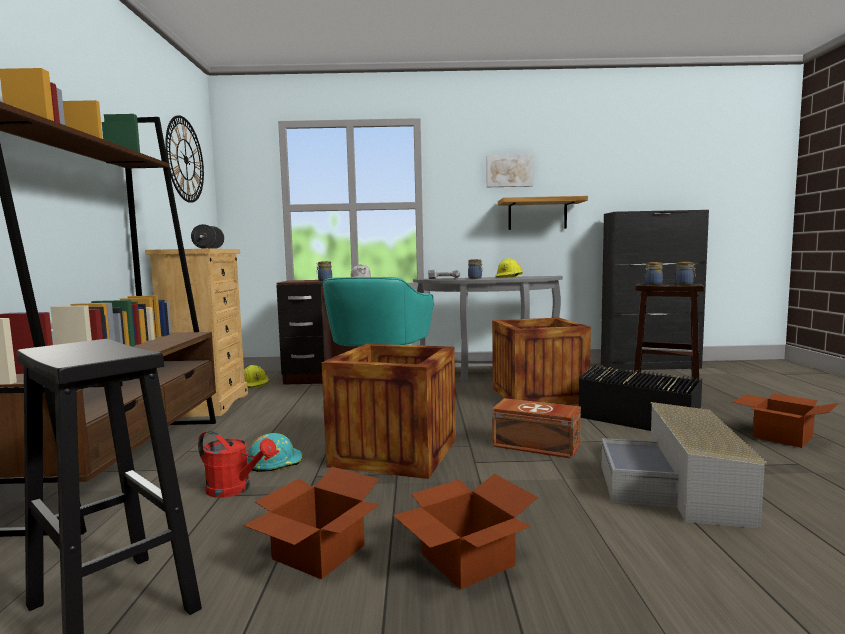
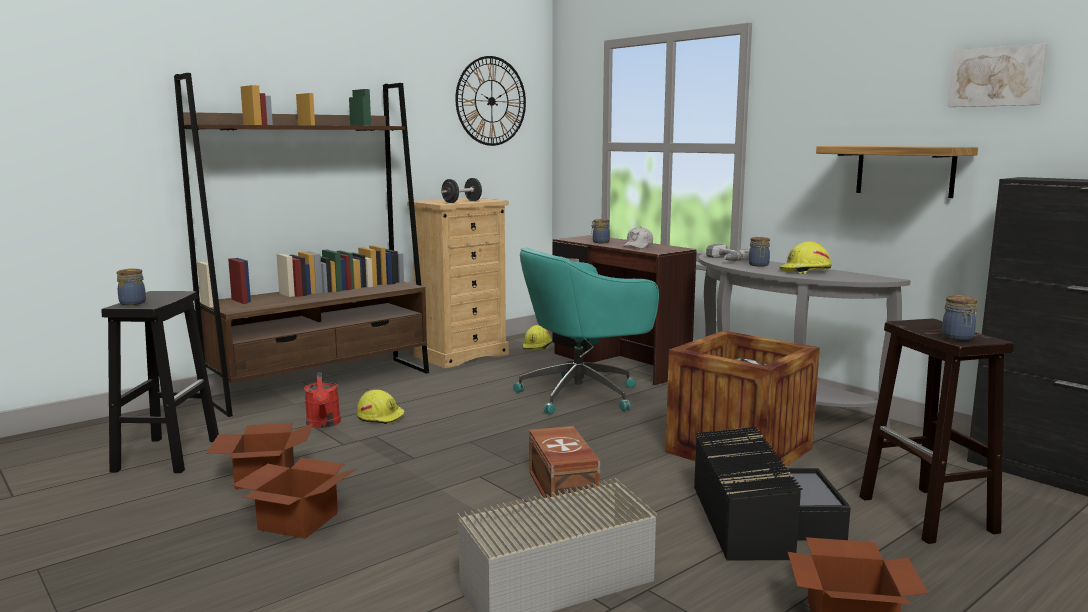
camera: 50 degrees right, 5 degrees up
(274, 462) = (381, 417): turquoise hard hat -> yellow hard hat
(395, 452) = (457, 443): crate -> none
(509, 171) = (865, 97): picture -> picture (997, 77)
(652, 284) = (919, 325): jar -> jar (132, 303)

